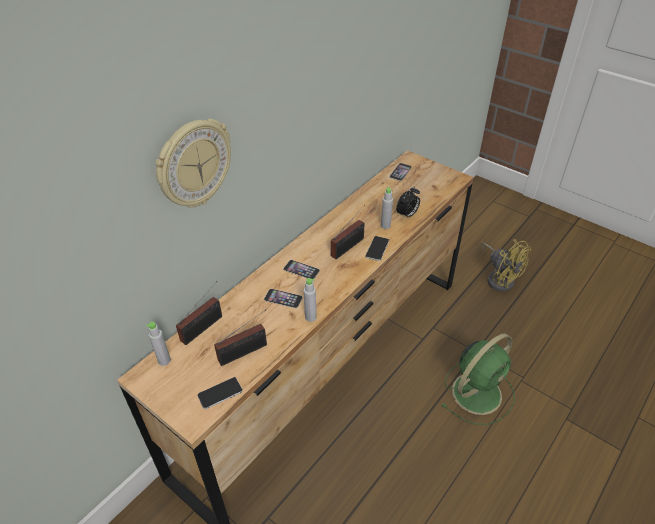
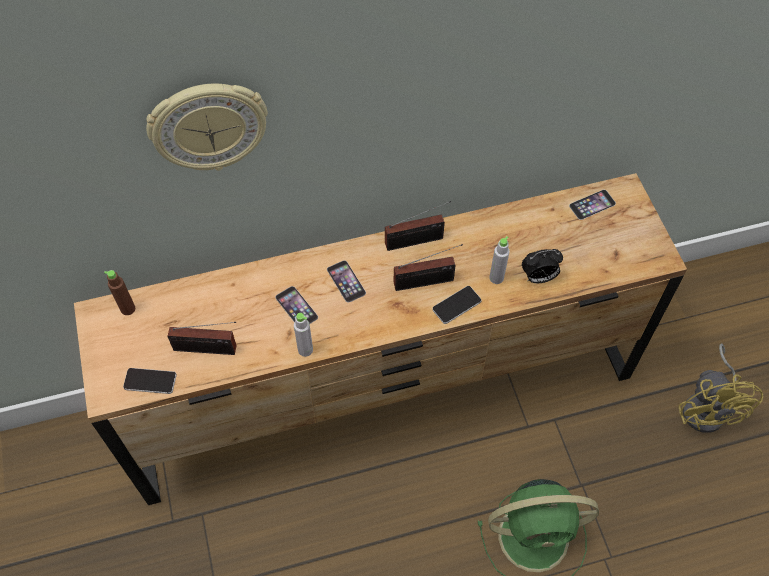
camera: 35 degrees right, 15 degrees up
(164, 360) = (128, 309): grey bottle -> brown bottle
(204, 327) = (192, 293): radio -> radio (417, 241)

